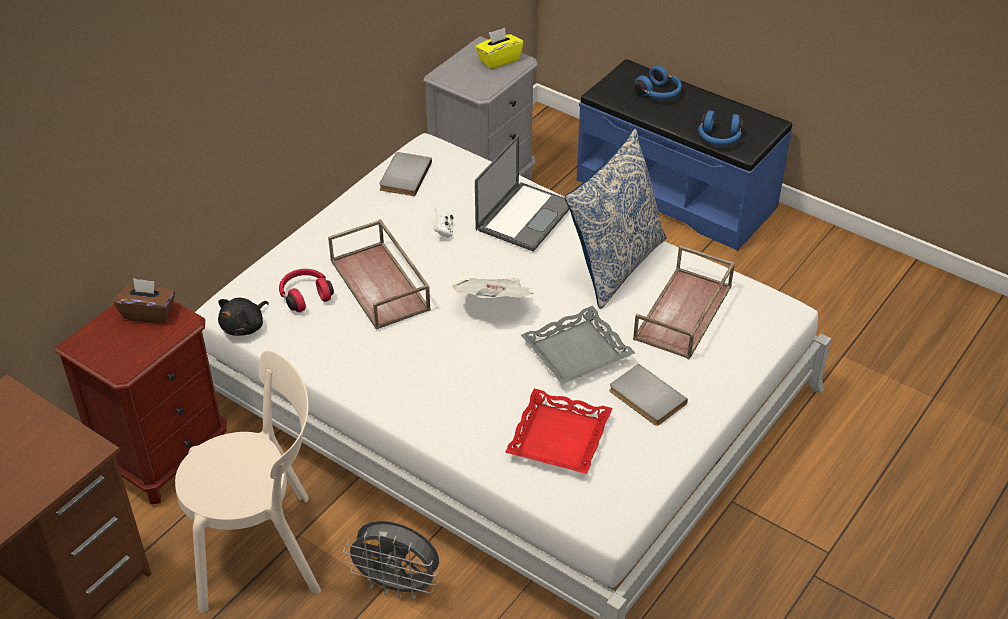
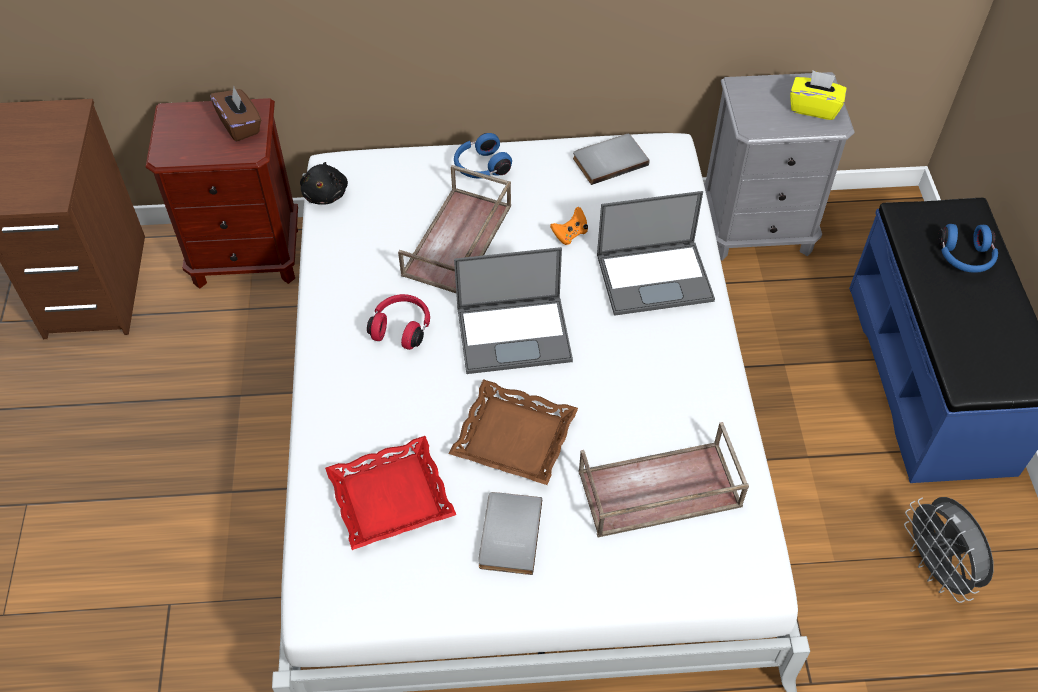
camera: 50 degrees right, 10 degrees up
(245, 326) = (326, 193): black plush toy -> black plush toy turned 90 degrees counterclockwise
(264, 551) = (206, 385): beige chair -> none
(305, 296) = (397, 204): red headphones -> red headphones (402, 327)
(398, 585) = (242, 499): grey fan -> grey fan (936, 569)
(443, 230) = (570, 234): white game controller -> orange game controller
(495, 303) = (515, 334): newspaper -> laptop
(576, 351) = (514, 437): grey tray -> brown tray
(614, 264) = (668, 388): pillow -> none
(719, 138) = (958, 351): blue headphones -> blue headphones (481, 167)

